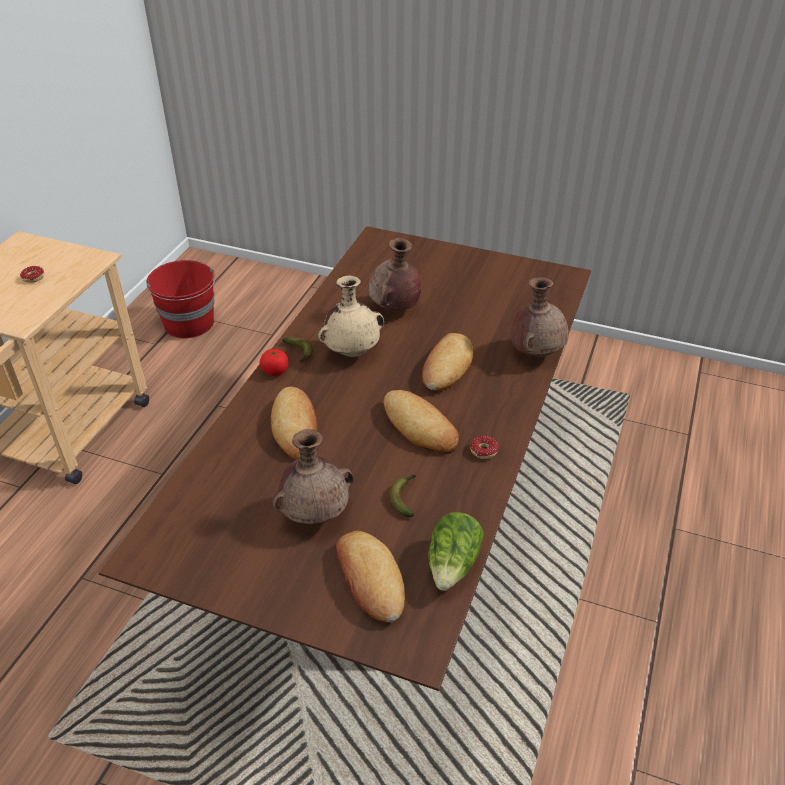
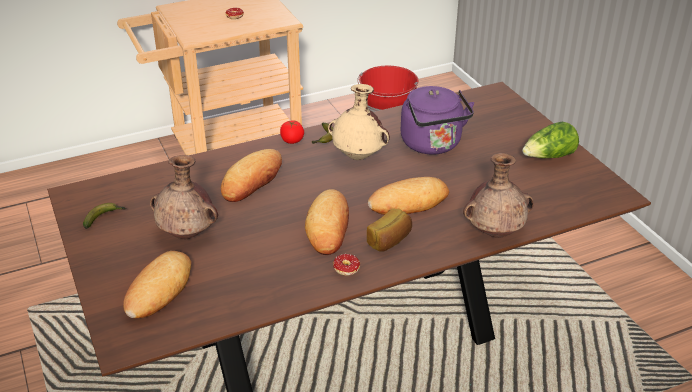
camera: 45 degrees right, 5 degrees down
(394, 308) = (433, 145): brown vase -> purple kettle
(405, 497) = (251, 260): banana -> banana (104, 218)
(453, 565) = (216, 317): lettuce -> lettuce (549, 157)
(480, 407) = (390, 240): none -> bread

